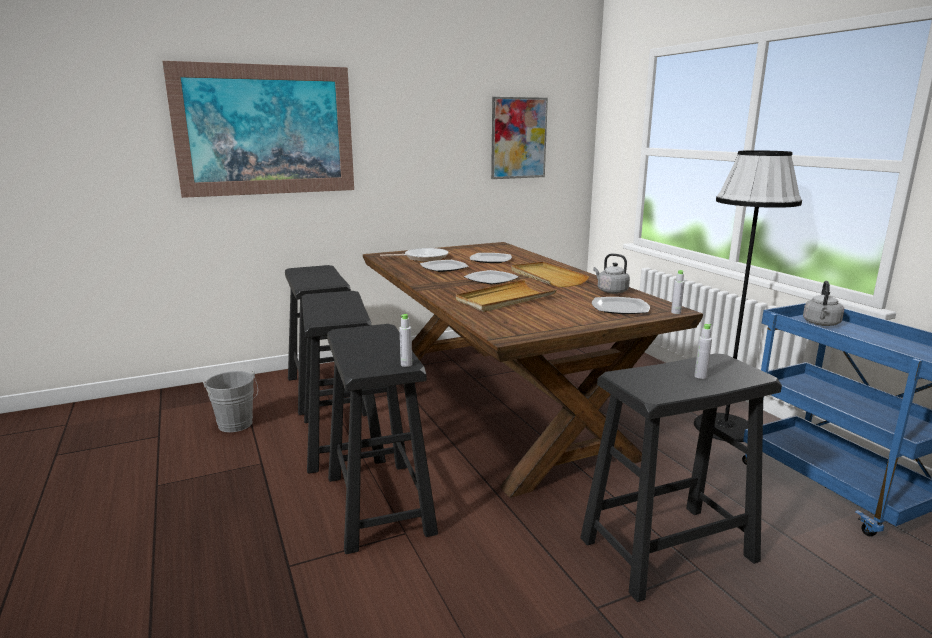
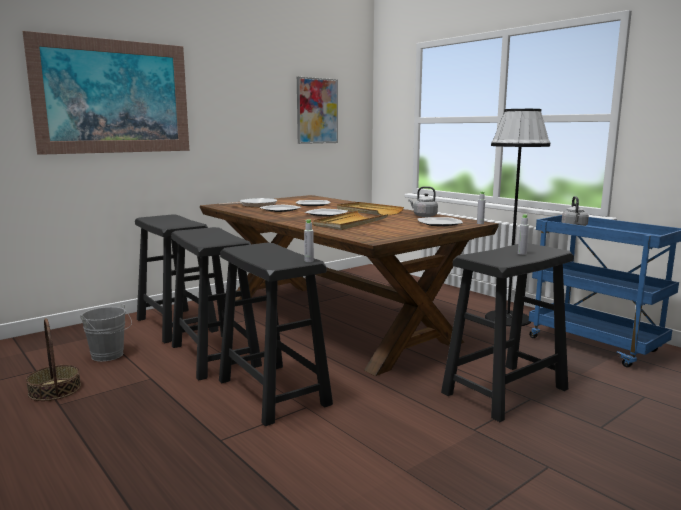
camera: 15 degrees left, 5 degrees down
(162, 464) = (54, 390): none -> basket

